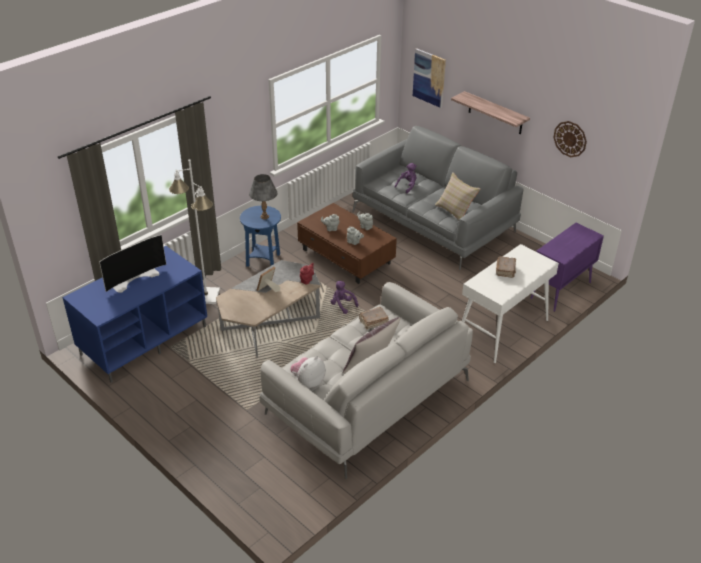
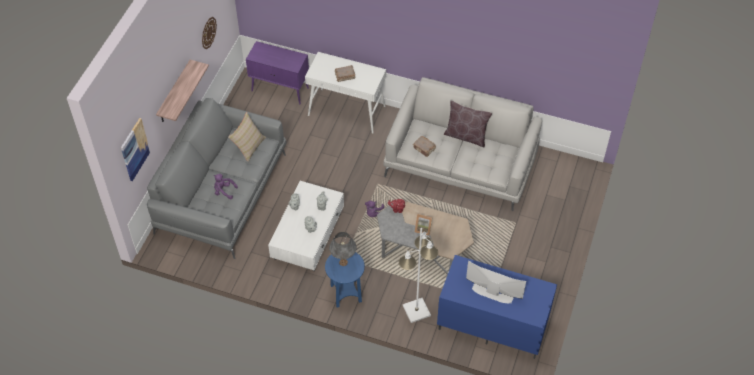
camera: 115 degrees left, 15 degrees up
(308, 382) = (504, 161): plush toy -> none
(346, 257) = (308, 235): brown coffee table -> white coffee table

